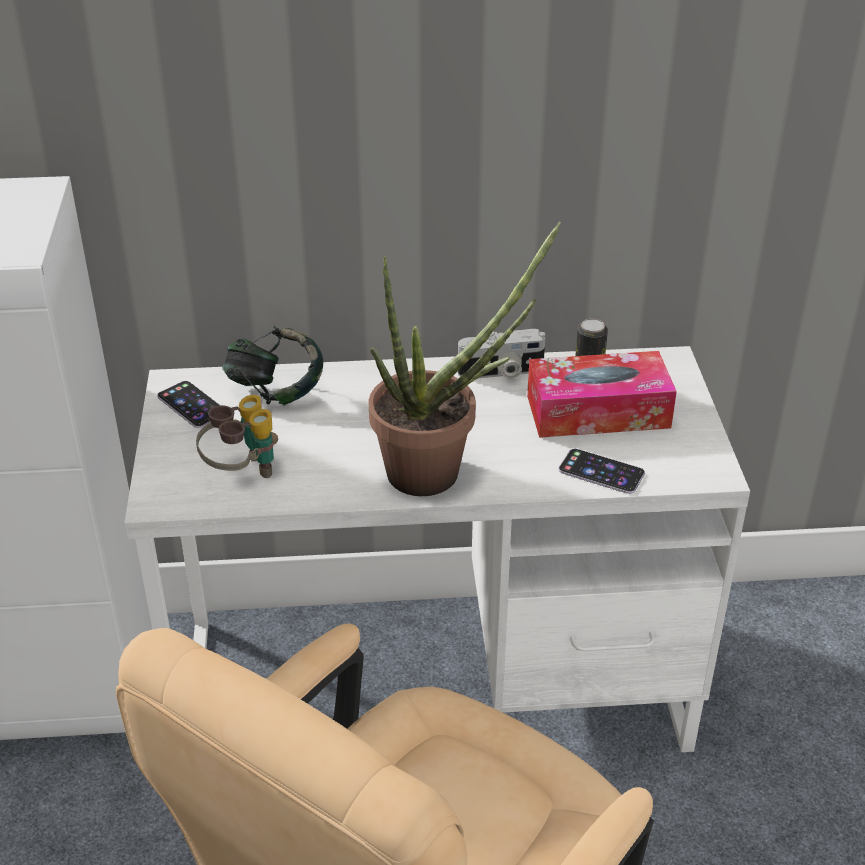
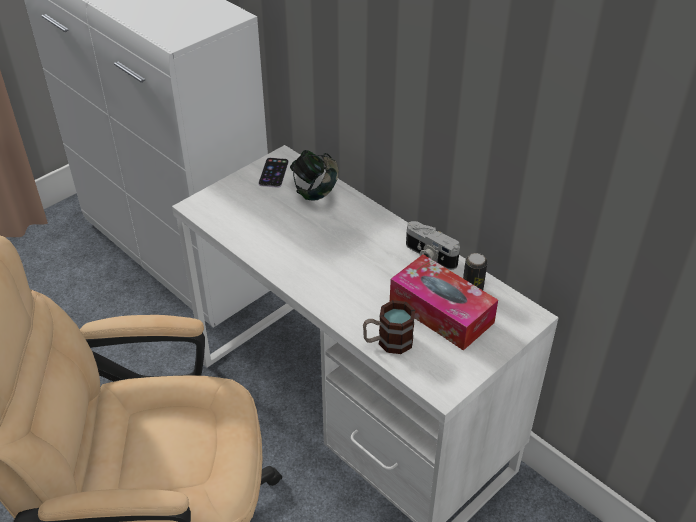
camera: 50 degrees right, 5 degrees up
(242, 473) = (242, 218): binoculars -> none
(439, 471) = (318, 281): potted plant -> none
(601, 472) = (388, 342): phone -> mug

